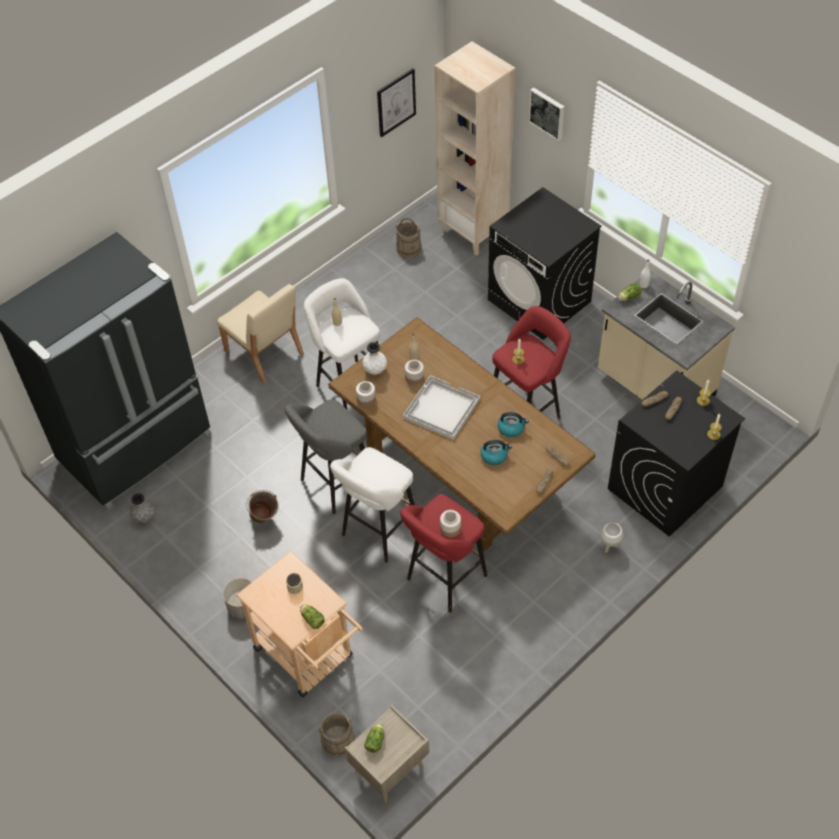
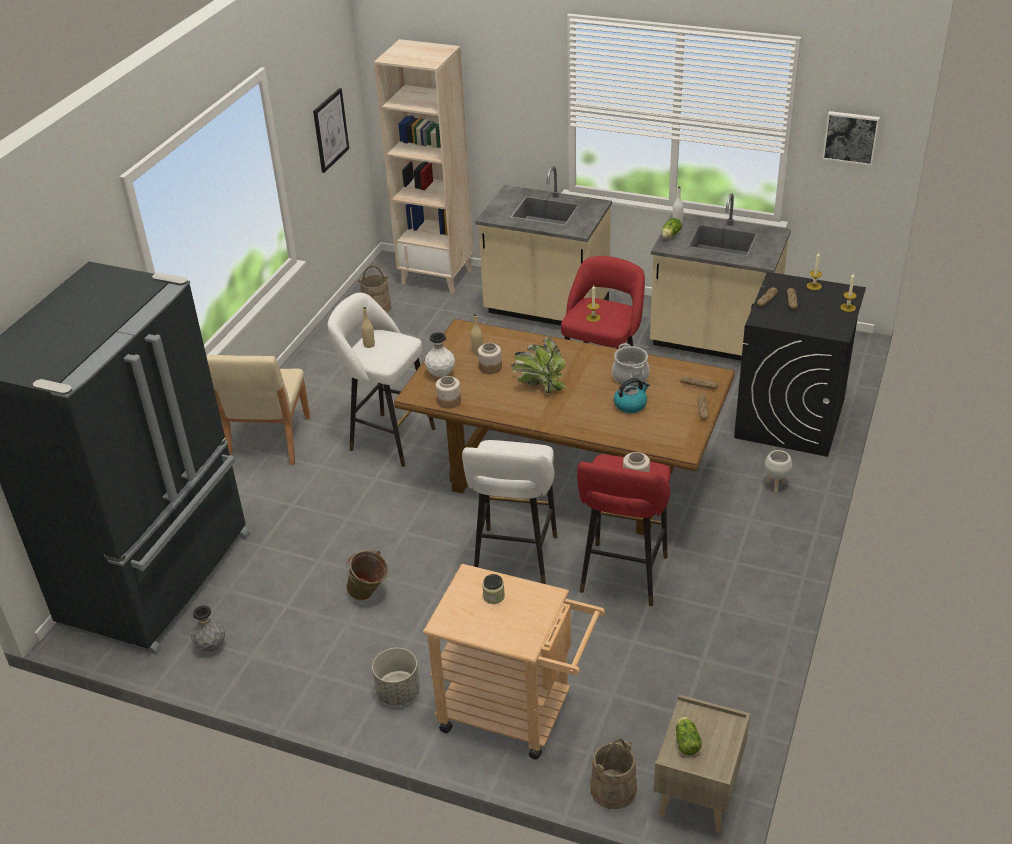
camera: 25 degrees left, 15 degrees down
(264, 353) = (268, 440): beige chair -> beige chair turned 75 degrees clockwise
(311, 619) = (538, 620): lettuce -> none
(334, 484) = (432, 532): grey stool -> none
(440, 409) = (540, 384): white tray -> potted plant
(511, 428) = (630, 377): kettle -> cooking pot
(540, 301) = (546, 310): black washing machine -> beige counter
(547, 113) = (507, 86): picture -> picture (851, 137)

